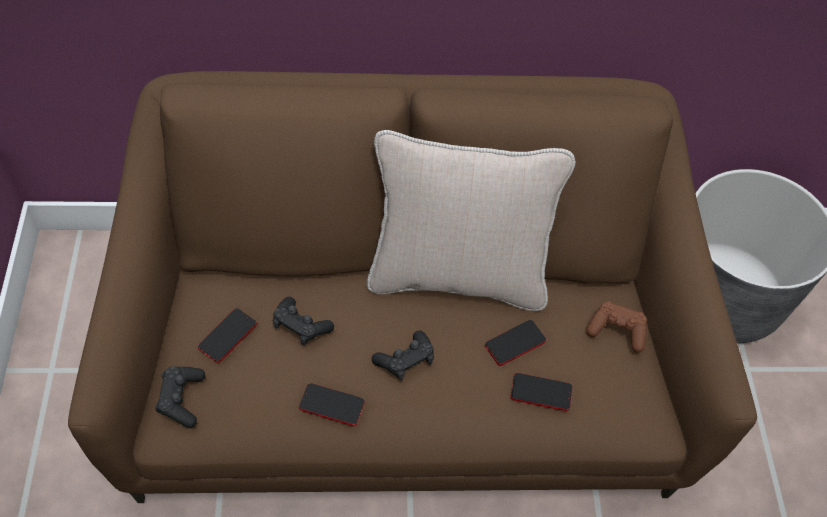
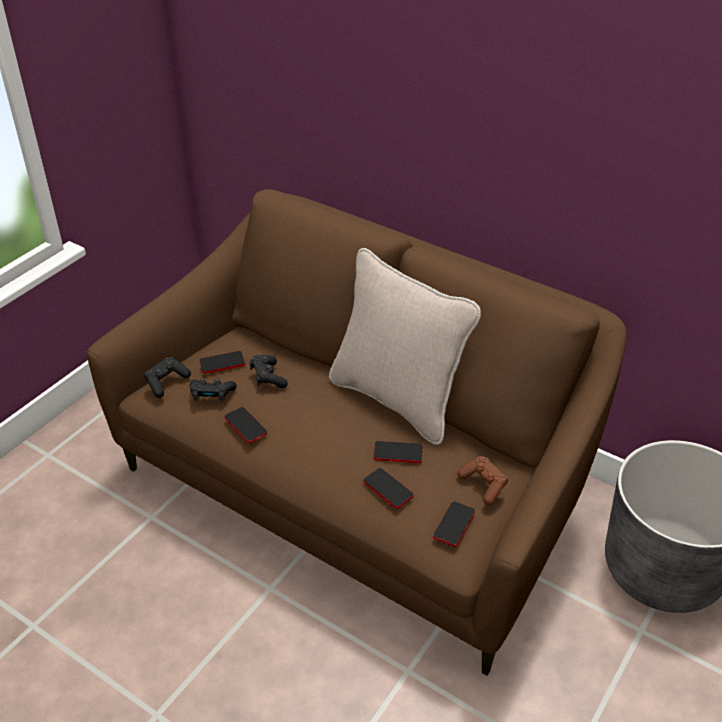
camera: 40 degrees right, 15 degrees down
(405, 361) = (314, 425): black game controller -> black game controller (212, 395)
(627, 393) = (454, 524): none -> phone

